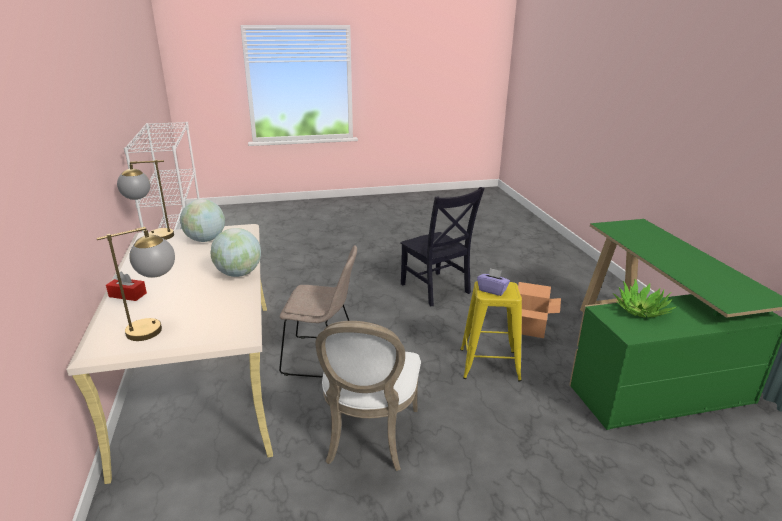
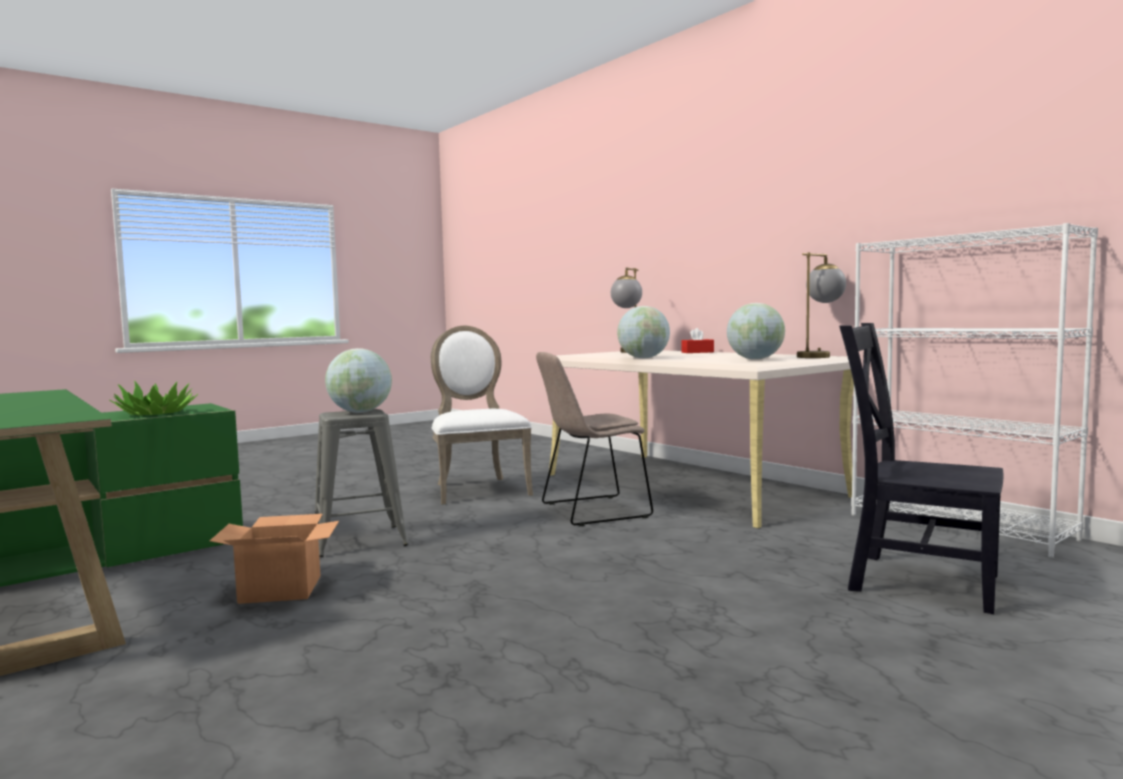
camera: 155 degrees right, 20 degrees down
(436, 290) = (500, 610): black chair -> black chair (915, 581)
(489, 364) = (359, 541): yellow stool -> grey stool
(492, 290) = (360, 412): purple tissue box -> globe

